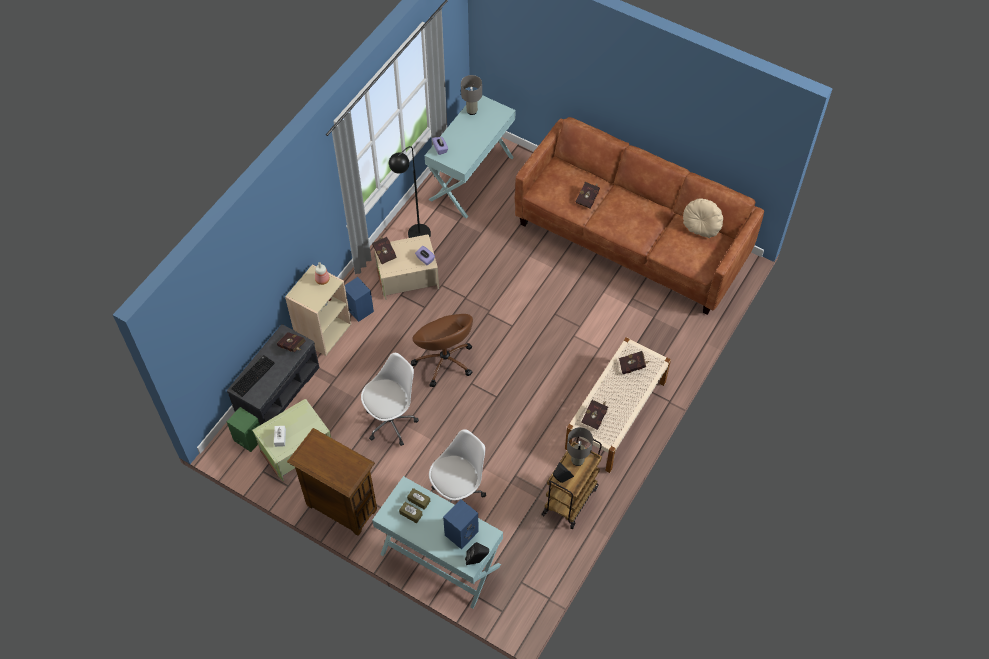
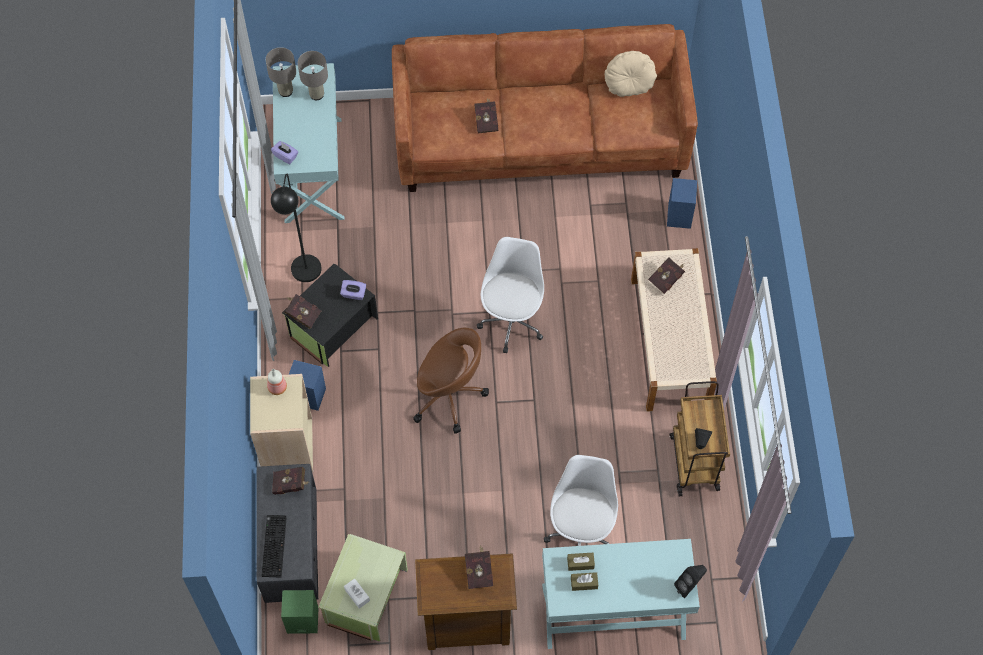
camera: 35 degrees left, 5 degrees up
(392, 422) = (446, 499): white office chair -> white office chair (511, 322)
(407, 277) = (332, 326): beige storage box -> black storage box
(461, 532) = (650, 567): blue speaker -> blue speaker (678, 215)
(577, 461) = (699, 415): grey table lamp -> grey table lamp (317, 95)
(595, 417) = (671, 357): red book -> red book (479, 571)

